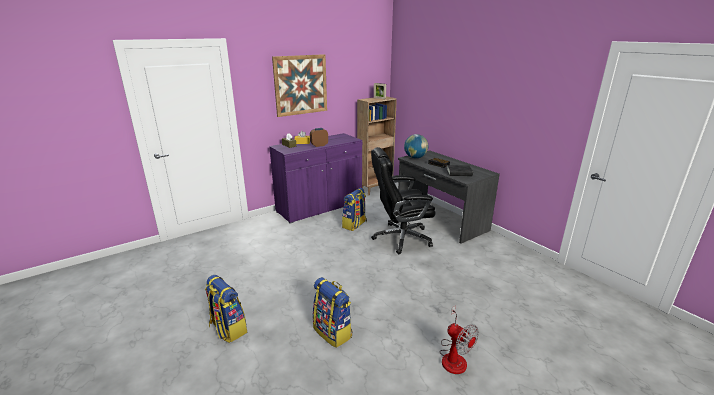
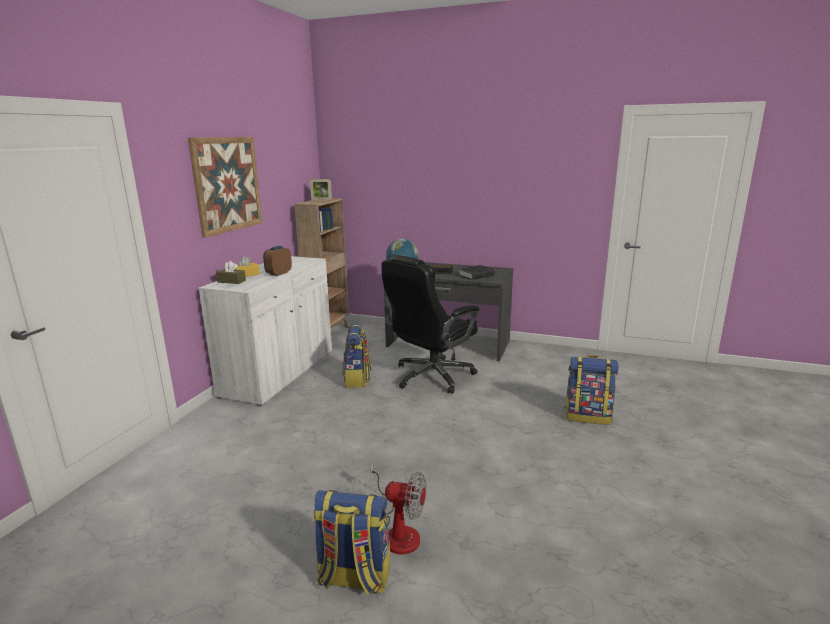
camera: 35 degrees left, 5 degrees down
(320, 207) = (279, 373): purple cabinet -> white cabinet
(333, 332) = (495, 507): backpack -> backpack (588, 416)
(454, 356) = (634, 469): fan -> fan (397, 531)

